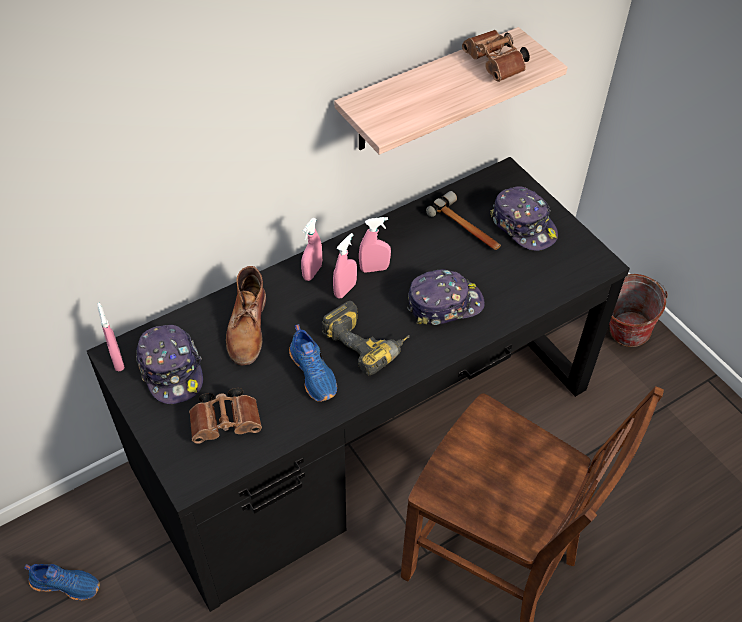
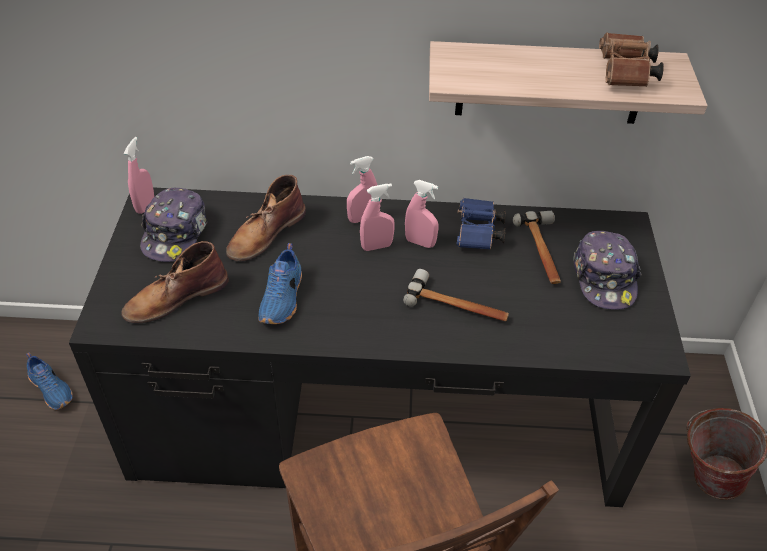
camera: 35 degrees right, 5 degrees down
(228, 423) = (175, 297): brown binoculars -> brown boot
(367, 343) = (353, 300): power drill -> none
(410, 238) = (478, 234): none -> blue binoculars
(444, 304) = (457, 305): cap -> hammer

